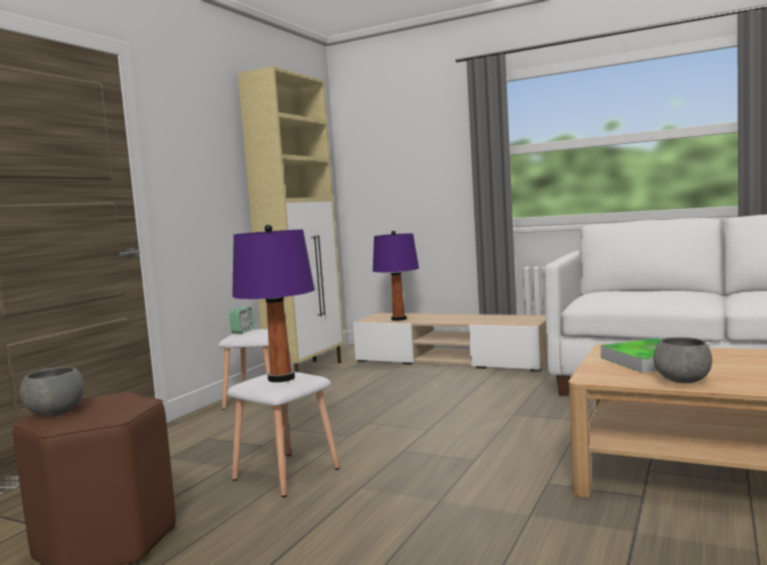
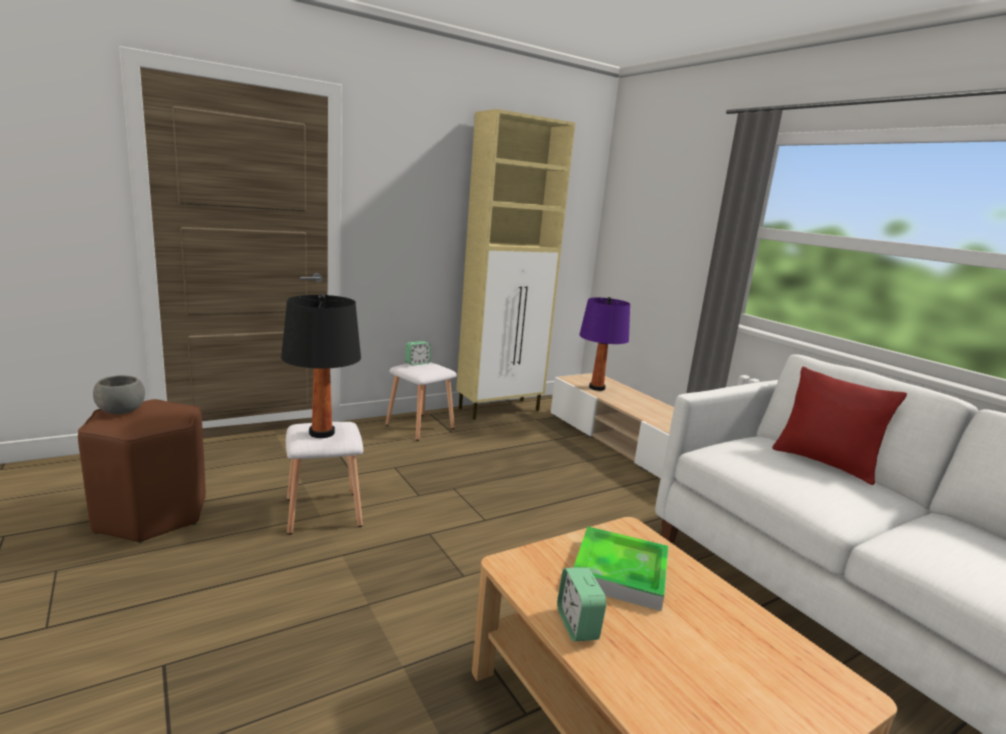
camera: 30 degrees right, 10 degrees up
(281, 378) = (322, 433): purple table lamp -> black table lamp
(648, 290) = (824, 463): none -> red pillow
(683, 381) = (577, 625): grey bowl -> alarm clock

